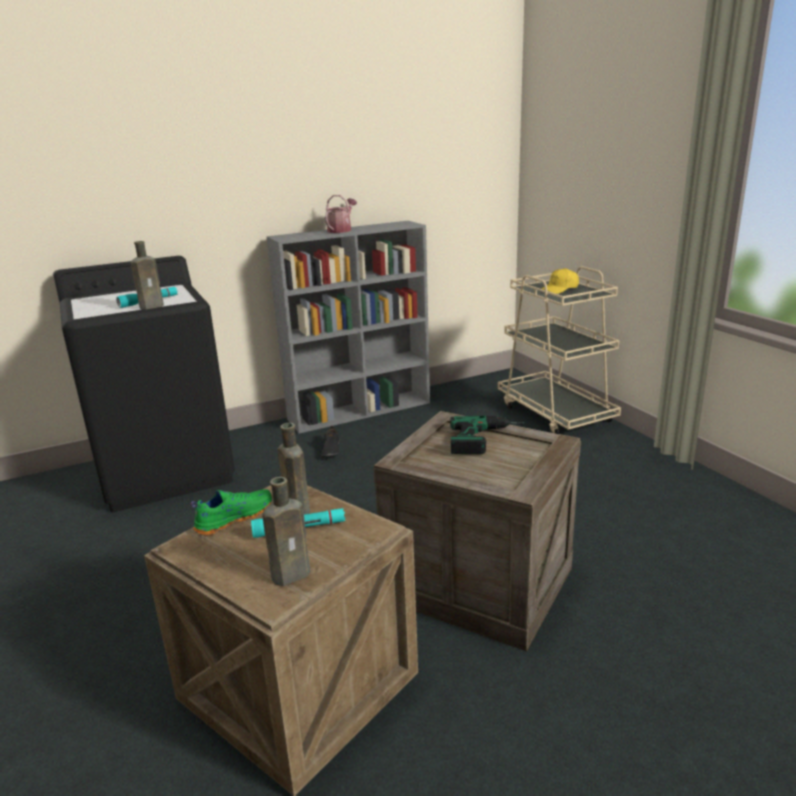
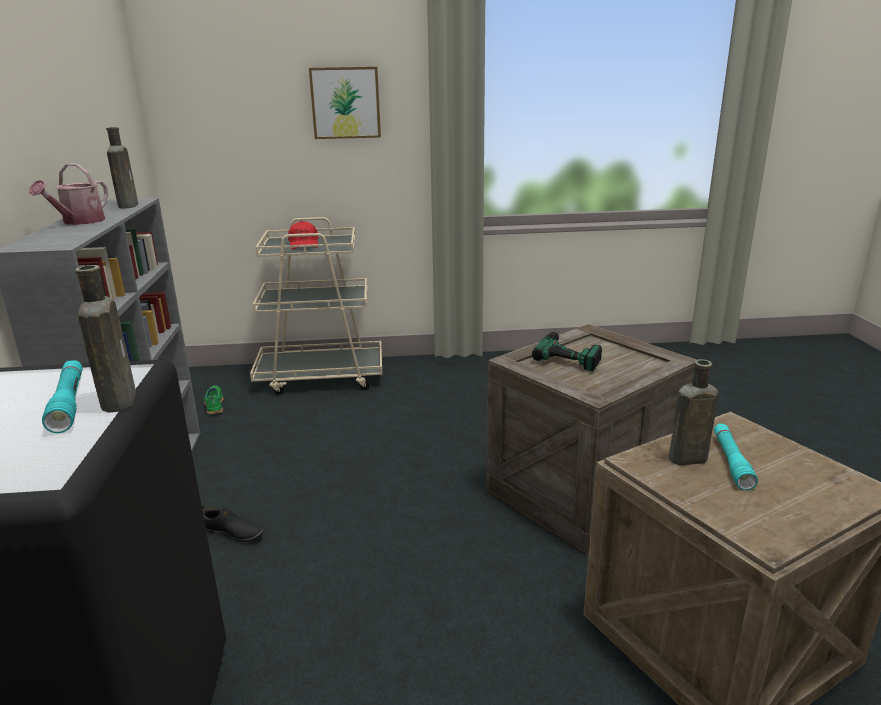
camera: 70 degrees left, 0 degrees up
(233, 518) = (702, 500): green shoe -> green shoe (214, 405)
(293, 574) = (818, 473): brown bottle -> brown bottle (128, 205)
(341, 230) = (79, 222): watering can -> watering can turned 120 degrees counterclockwise
(560, 289) = (304, 244): yellow cap -> red cap
(636, 162) = (345, 103): none -> picture

